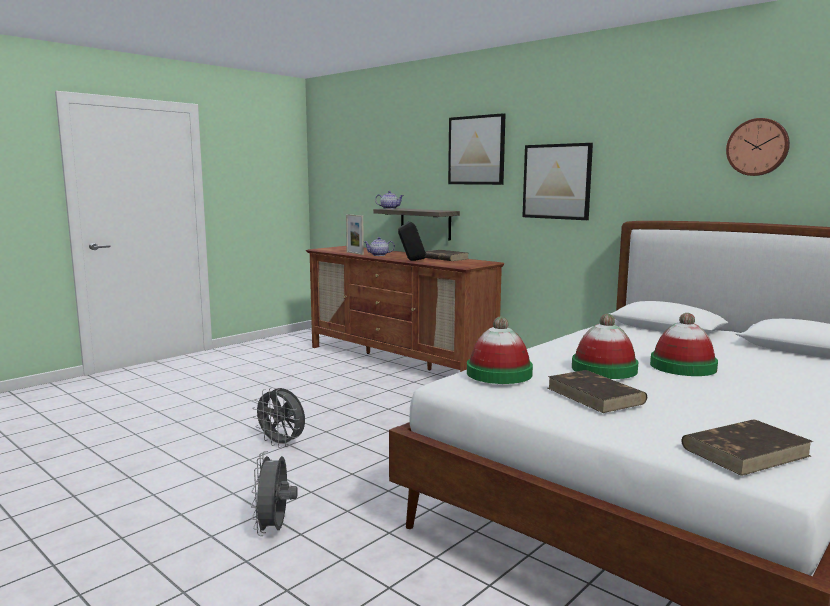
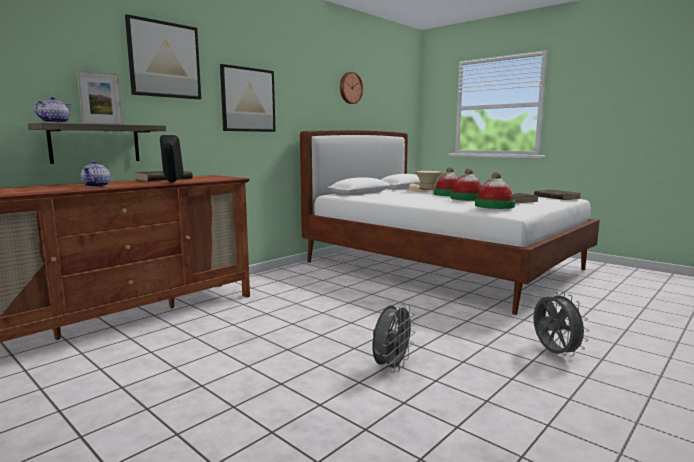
camera: 90 degrees left, 0 degrees up
(274, 529) = (554, 353): grey fan -> grey fan turned 105 degrees counterclockwise
(355, 253) = (51, 190): picture frame -> picture frame (102, 124)
(757, 360) = (427, 190): none -> beige hat

